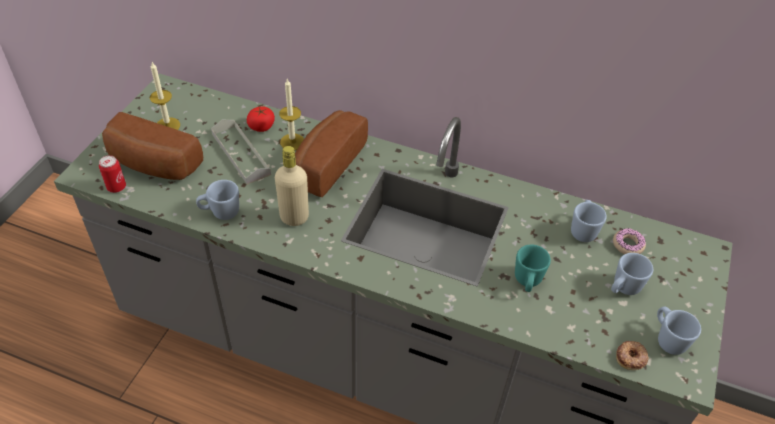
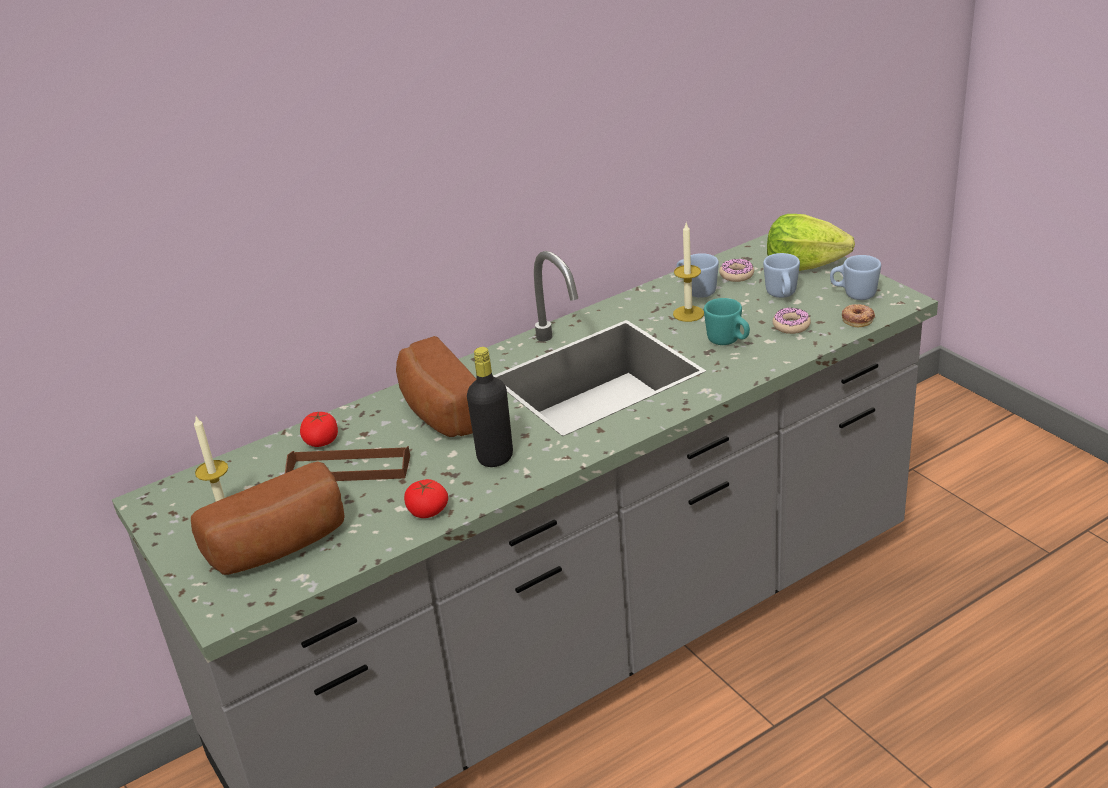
camera: 50 degrees left, 15 degrees down
(116, 187) = (285, 588): can -> none
(220, 212) = (427, 510): blue mug -> tomato
(241, 154) = (349, 469): grey tray -> brown tray
(292, 142) = (376, 425): candle -> candle (688, 313)
(294, 217) = (495, 457): beige bottle -> black bottle
(582, 314) = (791, 326): none -> donut
(683, 283) = (804, 265): none -> lettuce

